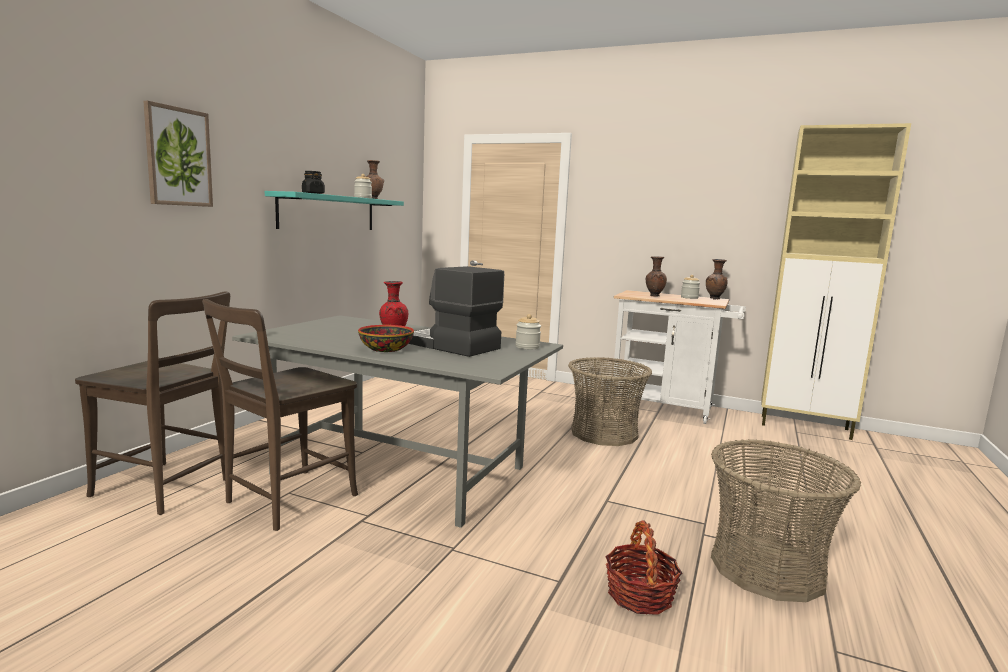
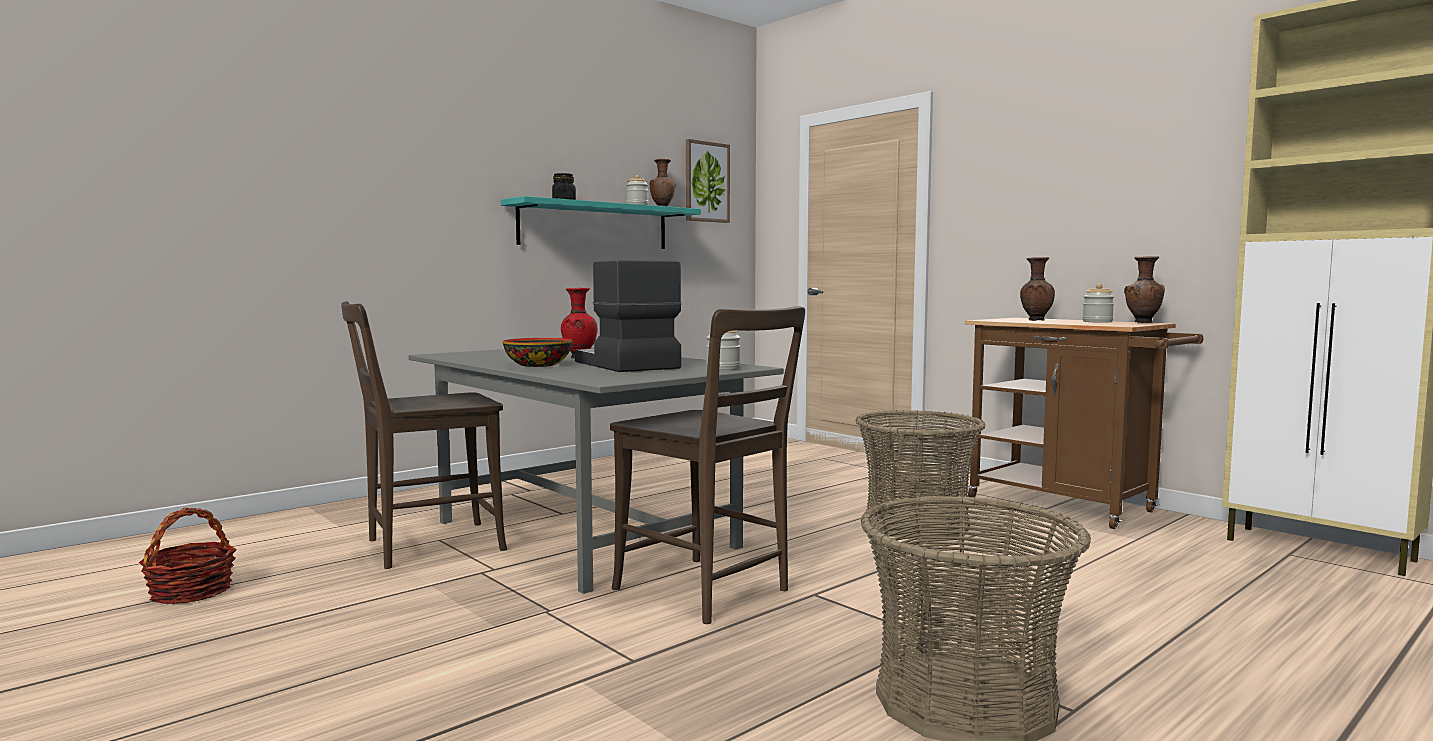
camera: 25 degrees right, 5 degrees down
(166, 489) = (331, 523): brown chair -> brown chair (707, 592)
(178, 157) = (389, 163): picture -> picture (706, 182)
(639, 595) = (721, 692): basket -> basket (191, 592)
(668, 409) = (1071, 507): white cart -> brown cart

